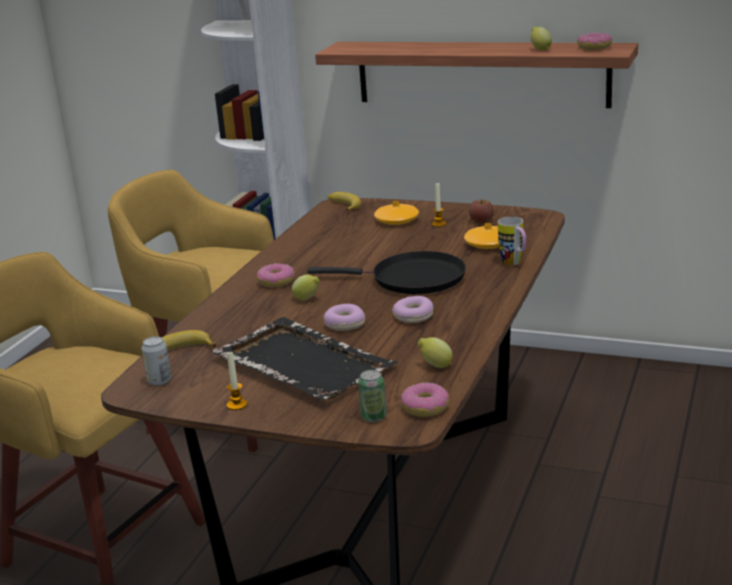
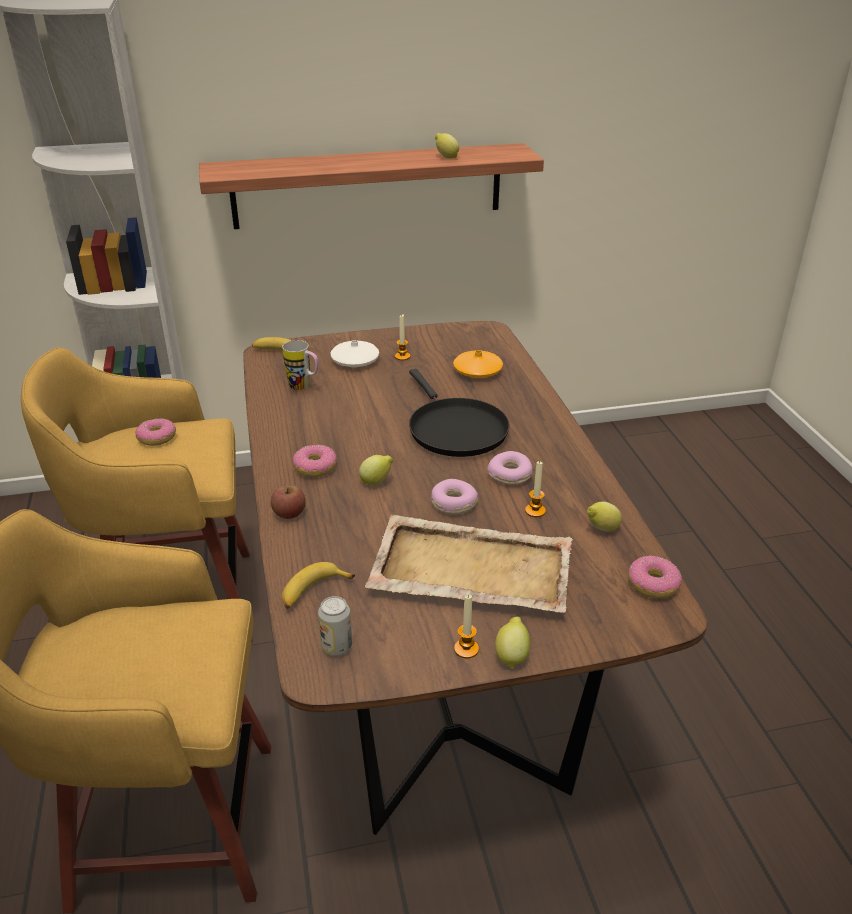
camera: 35 degrees left, 10 degrees up
(261, 417) = (512, 656): none -> lemon
(302, 363) = (469, 568): black tray -> beige tray
(374, 417) = (621, 613): can -> none
(396, 220) = (355, 361): orange vase -> white vase
(400, 342) = (535, 511): none -> candle
(412, 279) = (454, 429): black frying pan -> black frying pan turned 90 degrees clockwise
(481, 221) = (439, 345): apple -> apple (289, 513)
(514, 264) = (528, 389): mug -> mug (304, 387)
(594, 47) = (495, 151): donut -> donut (157, 438)

